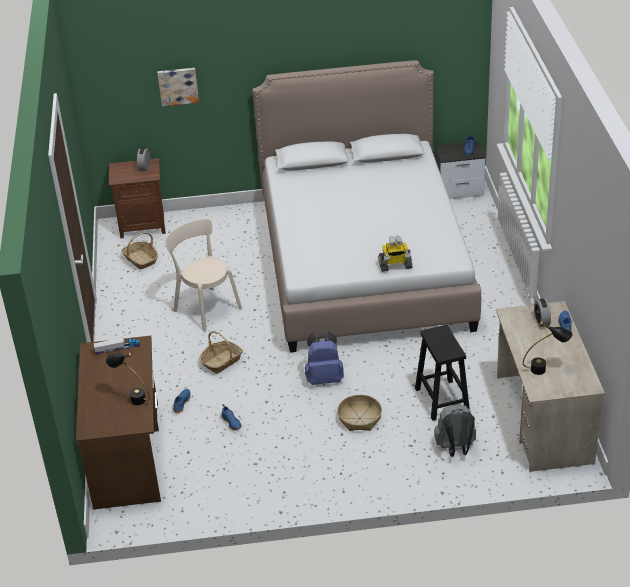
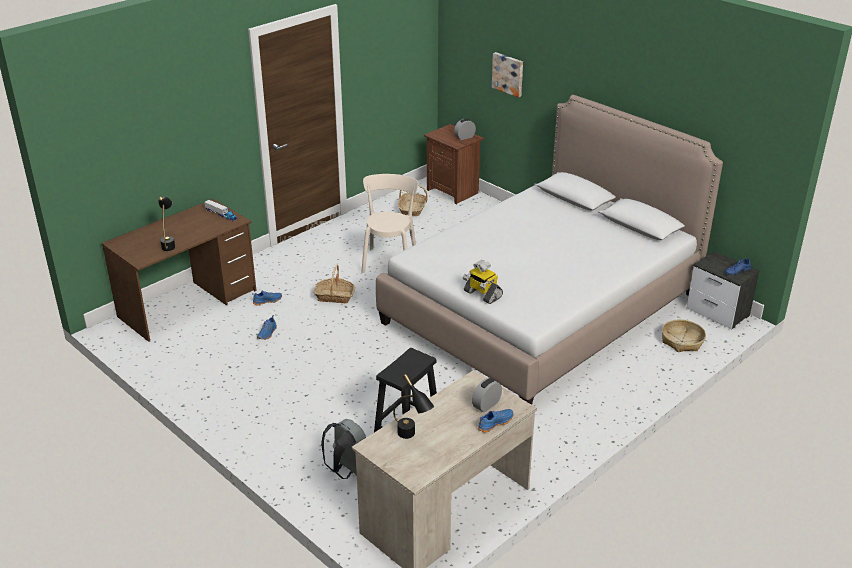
camera: 50 degrees right, 5 degrees down
(324, 378) = (367, 354): blue backpack -> none
(359, 418) = (335, 396): basket -> basket (682, 341)

